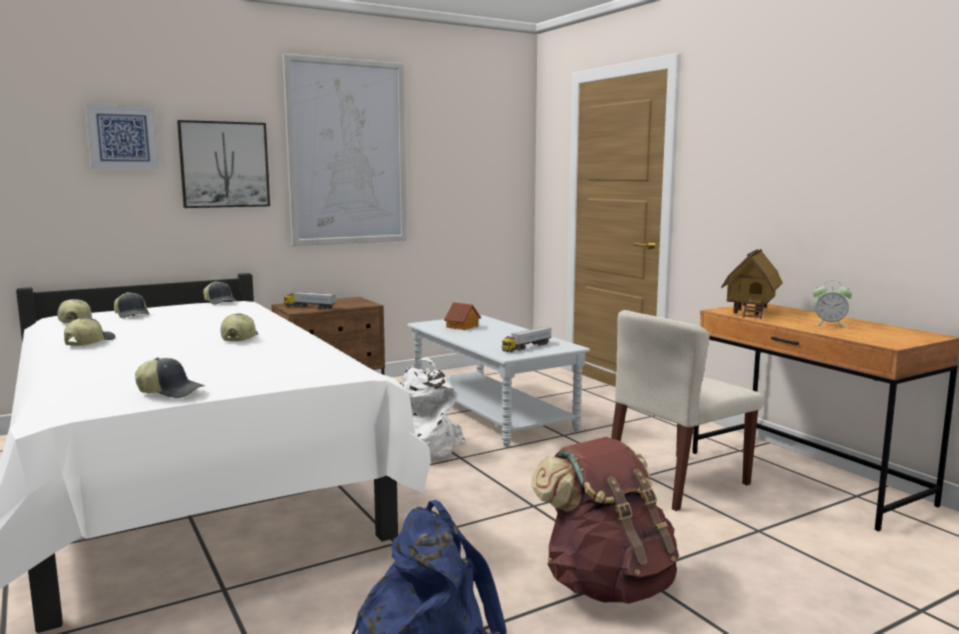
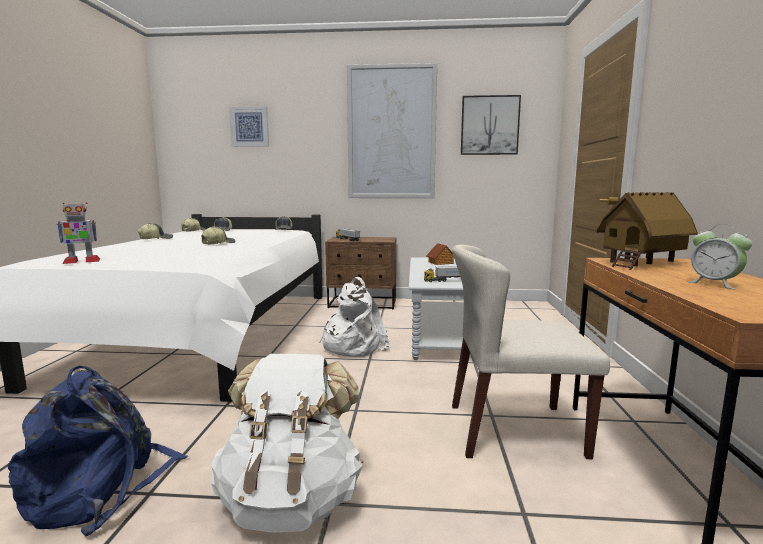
camera: 35 degrees right, 0 degrees up
(171, 392) = (81, 261): cap -> toy robot
(224, 164) = (307, 142): picture -> picture (489, 125)
(607, 584) = (291, 501): brown backpack -> white backpack

